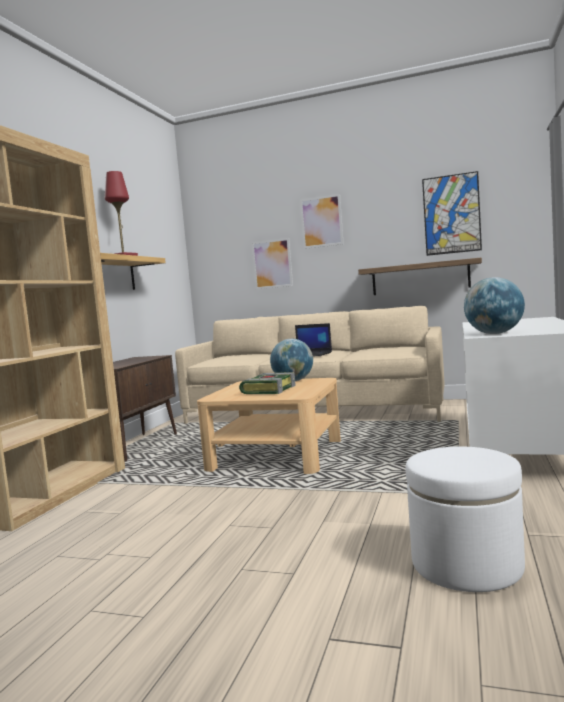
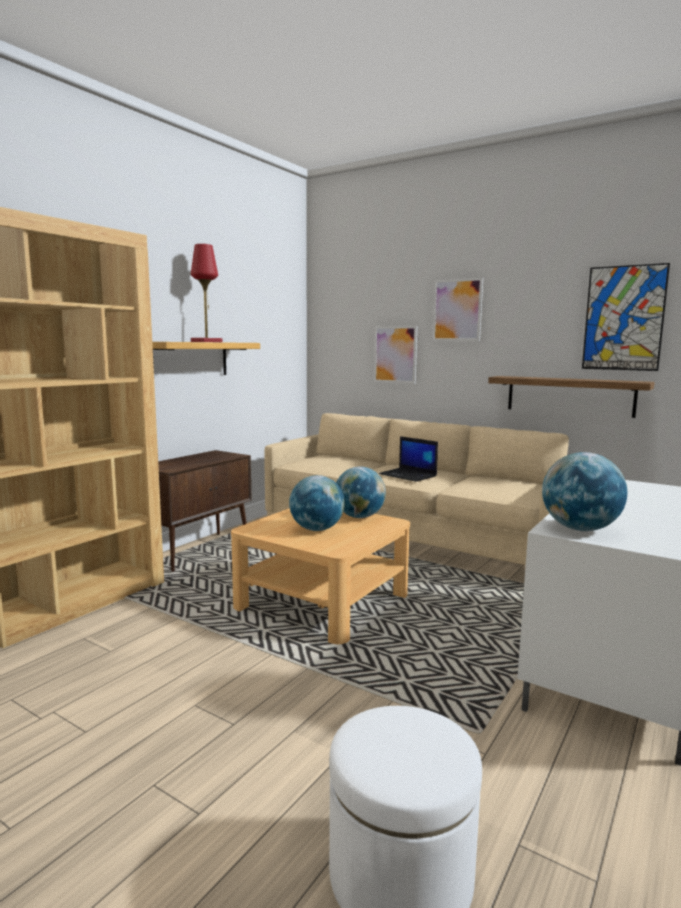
camera: 15 degrees right, 5 degrees up
(268, 390) = (317, 529): book -> globe

